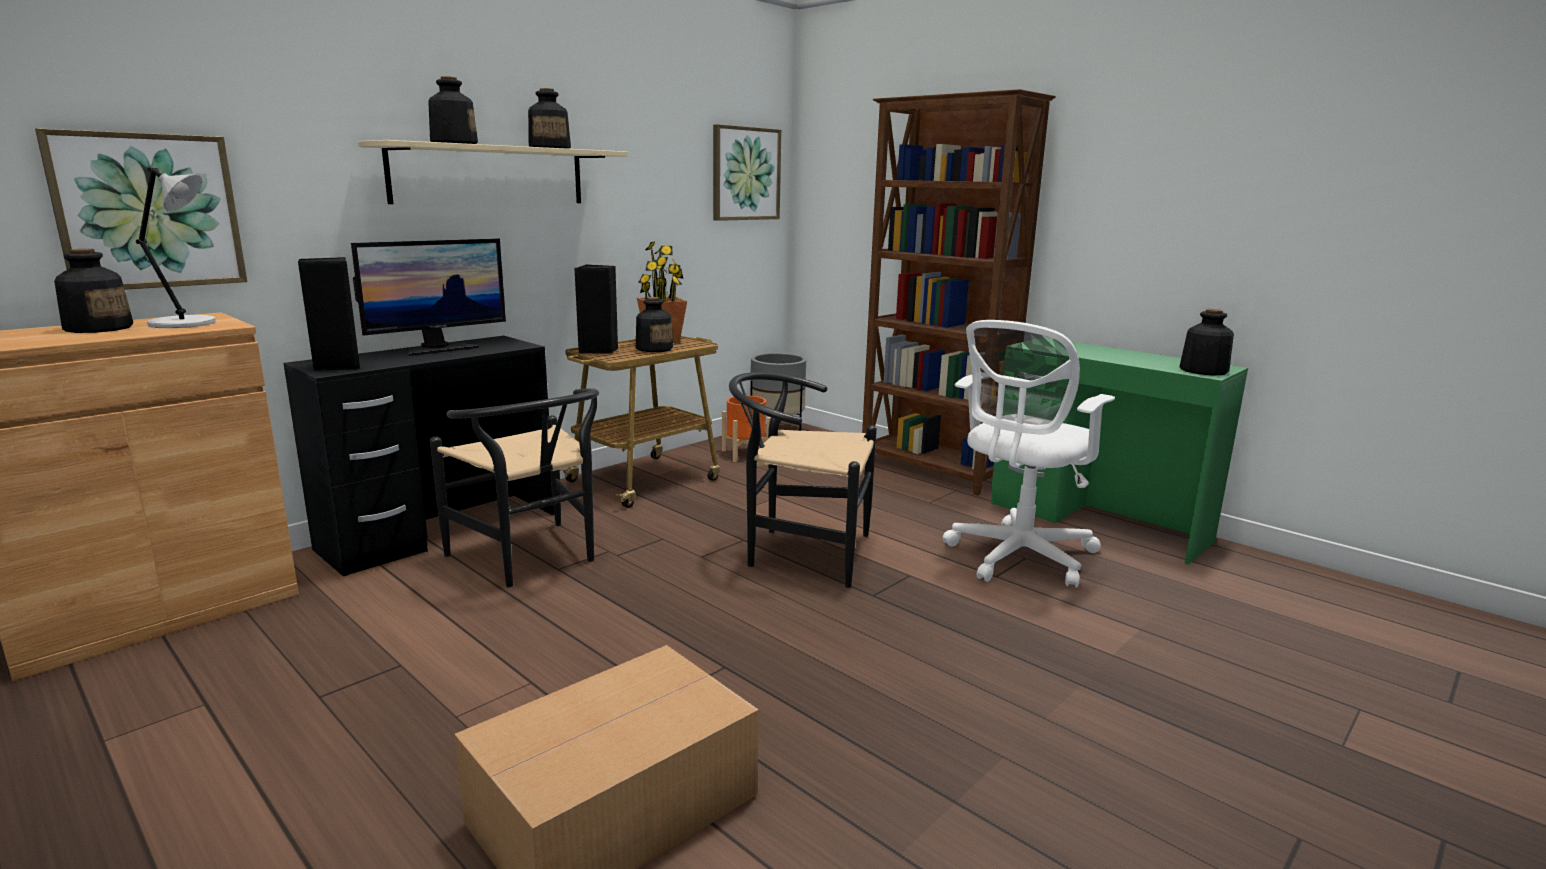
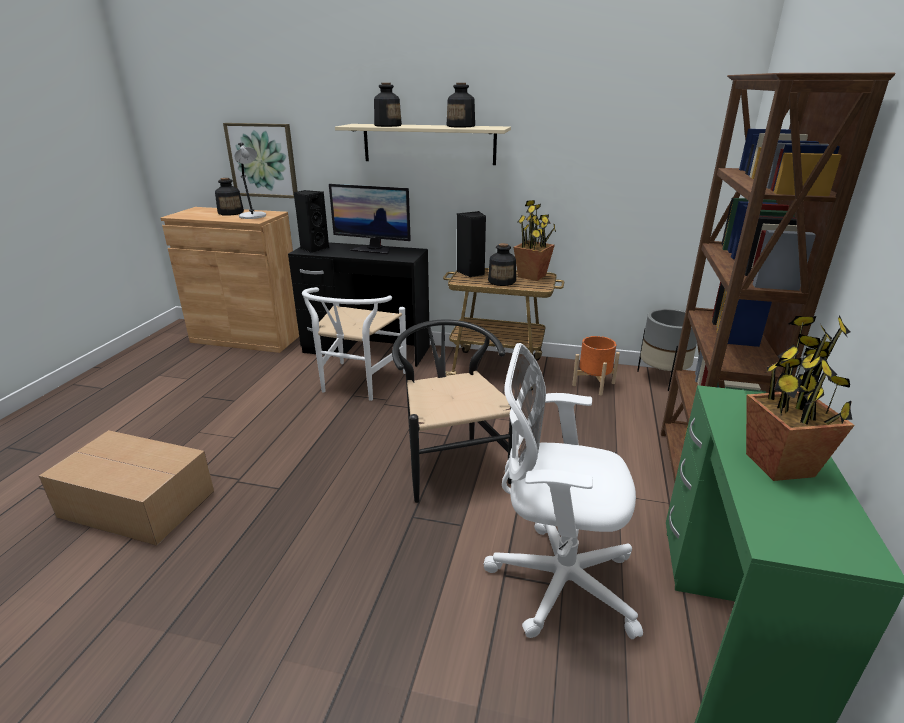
camera: 60 degrees right, 10 degrees up
(532, 559) = (357, 384): black chair -> white chair
(745, 174) = (677, 143): picture -> none
(1128, 357) = (780, 465): none -> potted plant
(1203, 370) = (793, 536): bottle -> none

